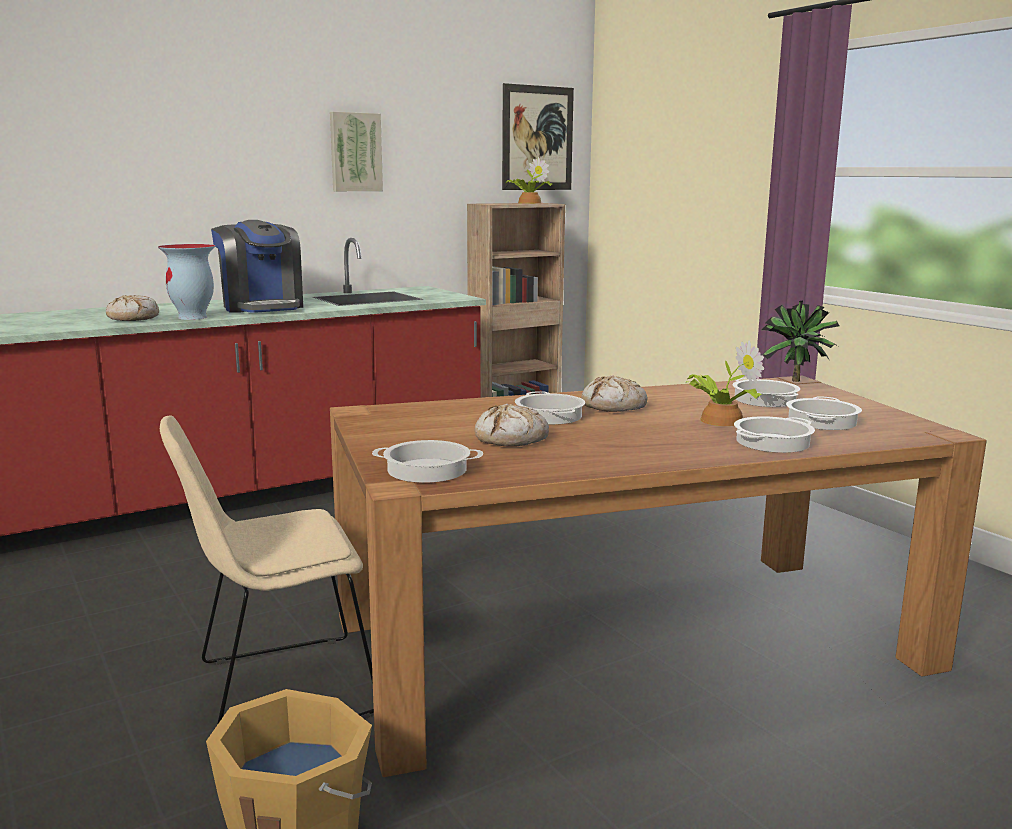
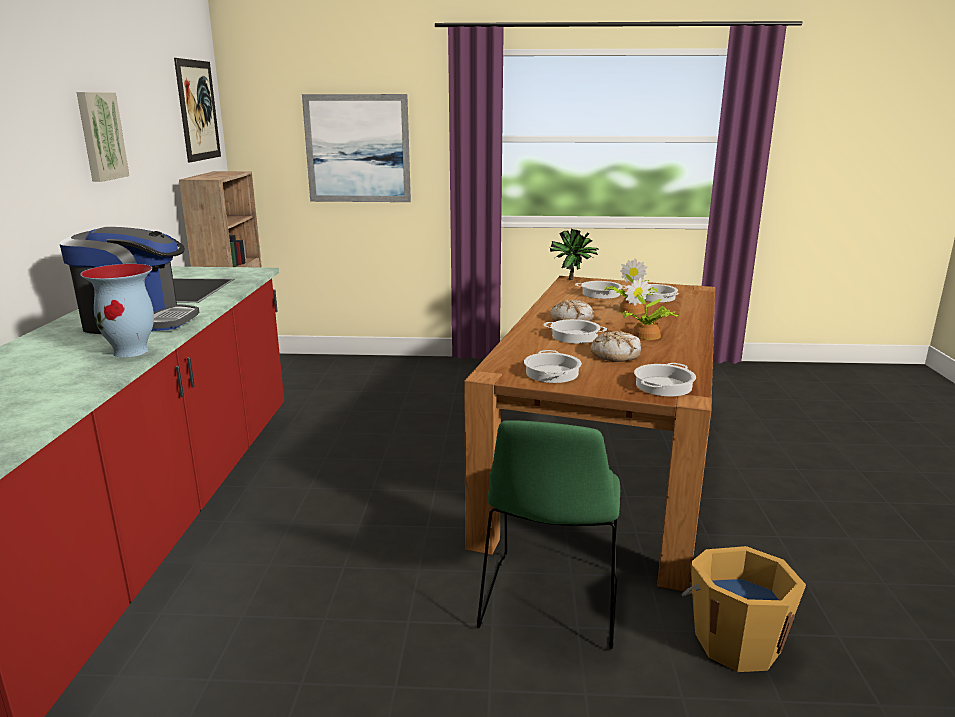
camera: 55 degrees left, 5 degrees up
(133, 318) = (69, 373): bread -> none
(278, 690) = (550, 605): beige chair -> green chair
(528, 203) = (221, 173): potted plant -> potted plant (645, 335)
(692, 184) = (357, 149): none -> picture
(772, 442) = (683, 314): cooking pot -> cooking pot (552, 373)

